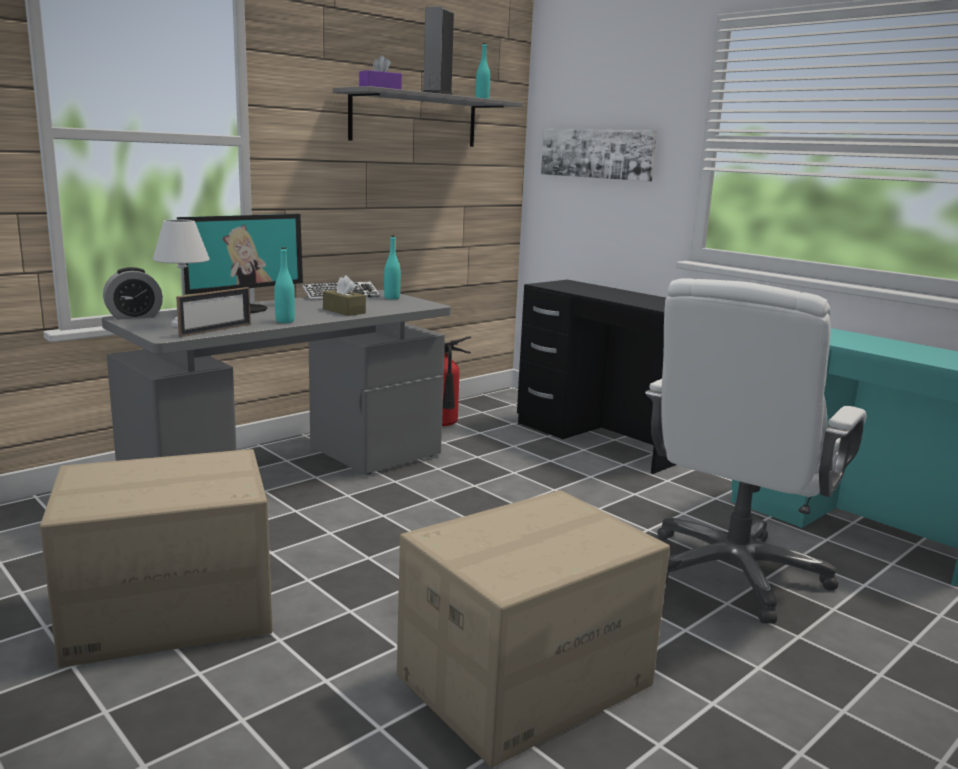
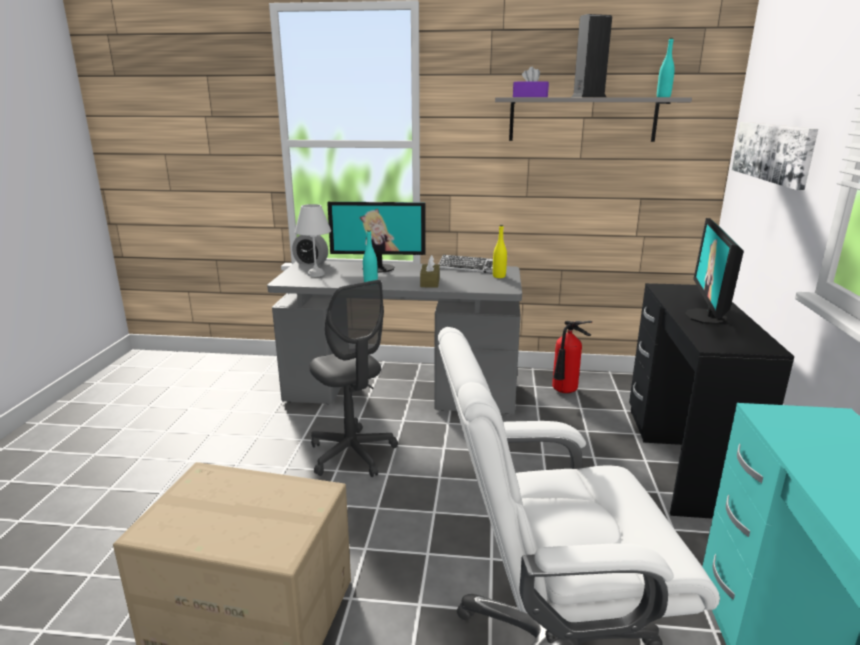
camera: 50 degrees right, 5 degrees up
(168, 613) = (208, 451): cardboard box -> none
(216, 330) = (317, 282): picture frame -> none
(356, 539) = (352, 454): none -> grey office chair
(392, 298) = (499, 276): turquoise bottle -> yellow bottle
(619, 296) = (706, 317): none -> monitor

